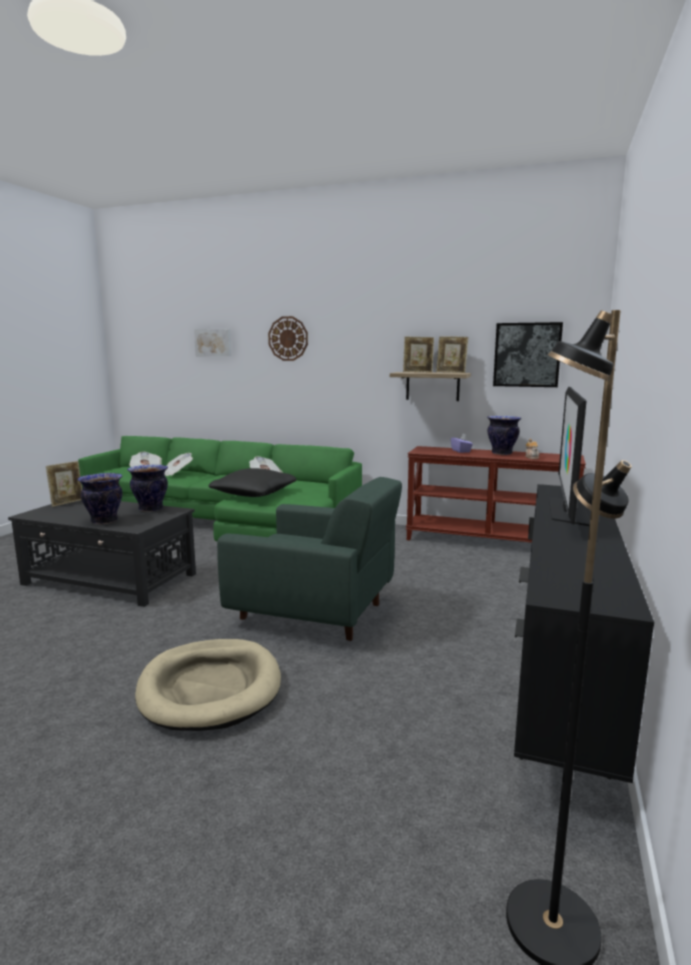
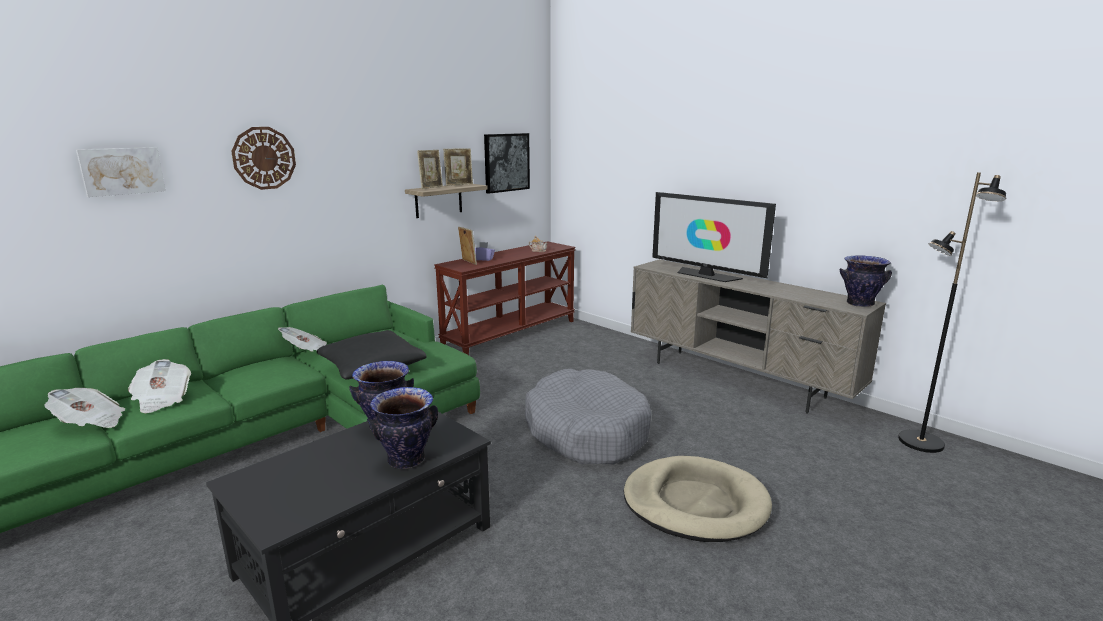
camera: 65 degrees left, 5 degrees up
(67, 503) = (246, 489): picture frame -> picture frame (468, 262)
(316, 612) = (586, 431): green armchair -> grey dog bed
(502, 453) = (512, 253): vase -> vase (860, 304)
(561, 683) = (737, 380): black tv stand -> beige tv stand

